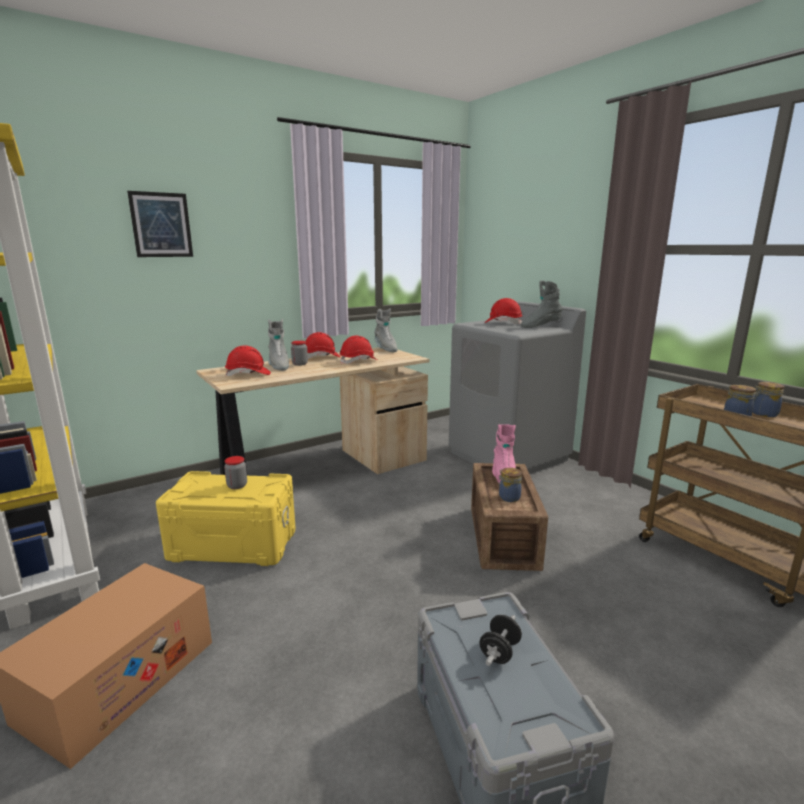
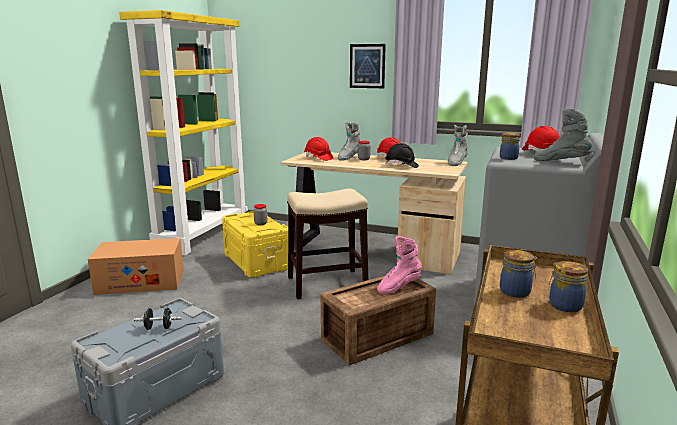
camera: 55 degrees right, 0 degrees up
(161, 225) = (309, 51): picture -> picture (367, 66)
(358, 361) = (401, 166): red hard hat -> black hard hat
(363, 522) = (326, 284): none -> stool
(508, 497) = (364, 296): jar -> jar (508, 158)

